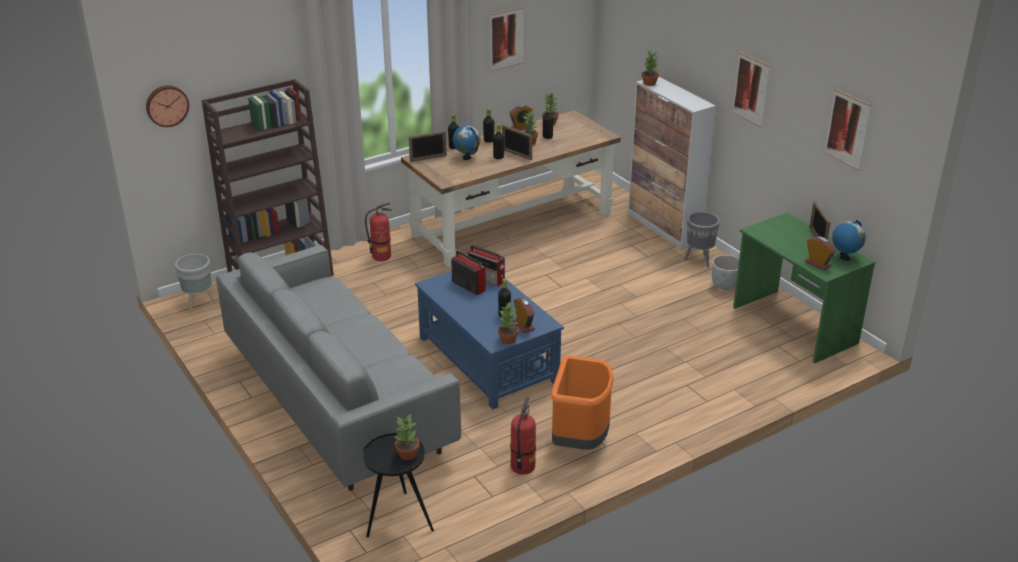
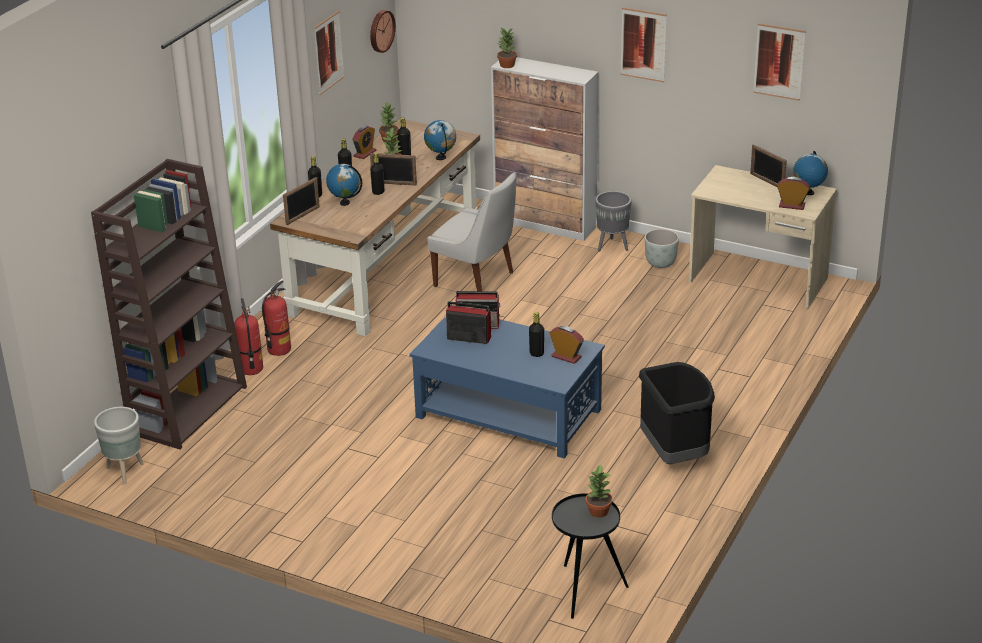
camera: 30 degrees left, 0 degrees up
(166, 105) = (58, 230): wall clock -> wall clock (380, 31)
(339, 402) = (403, 510): grey sofa -> none
(507, 340) = (566, 375): potted plant -> none
(522, 467) = (648, 498): fire extinguisher -> fire extinguisher (251, 369)
(569, 253) = (476, 280): none -> white chair
(571, 146) = (441, 158): none -> globe
(580, 440) = (674, 454): orange trash can -> black trash can
(793, 326) = (758, 281): green desk -> beige desk

